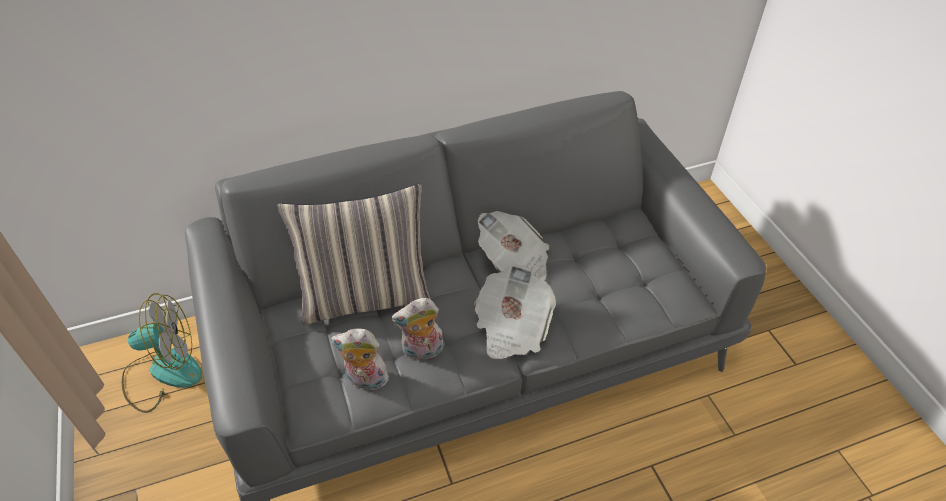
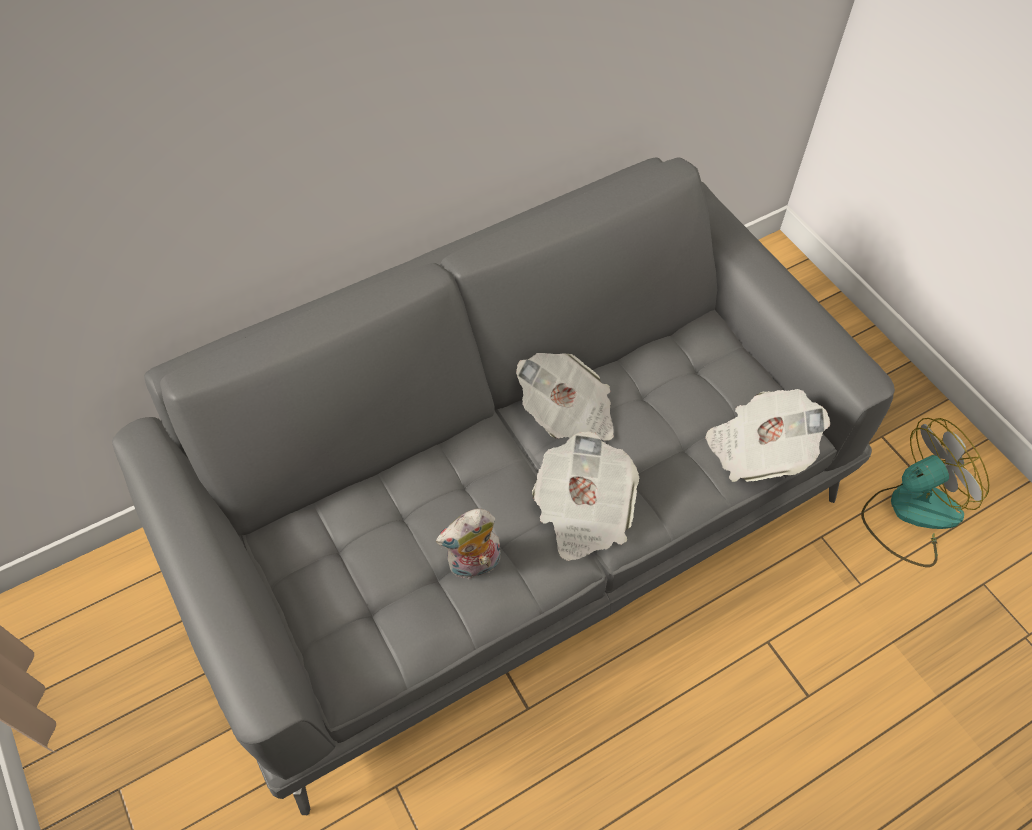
camera: 10 degrees left, 10 degrees up
(163, 372) = (110, 620): fan -> fan (910, 513)
(365, 380) = (409, 619): plush toy -> none
(366, 296) = (382, 496): pillow -> none
(655, 304) = (758, 449): none -> newspaper

